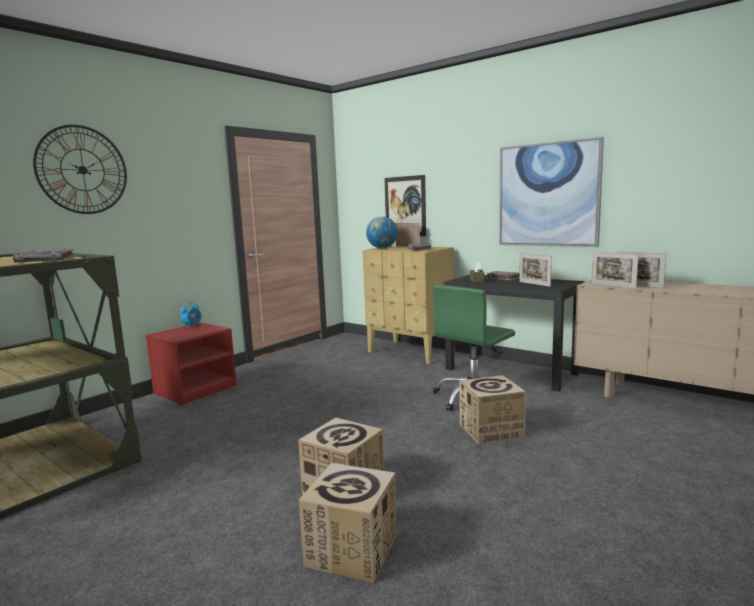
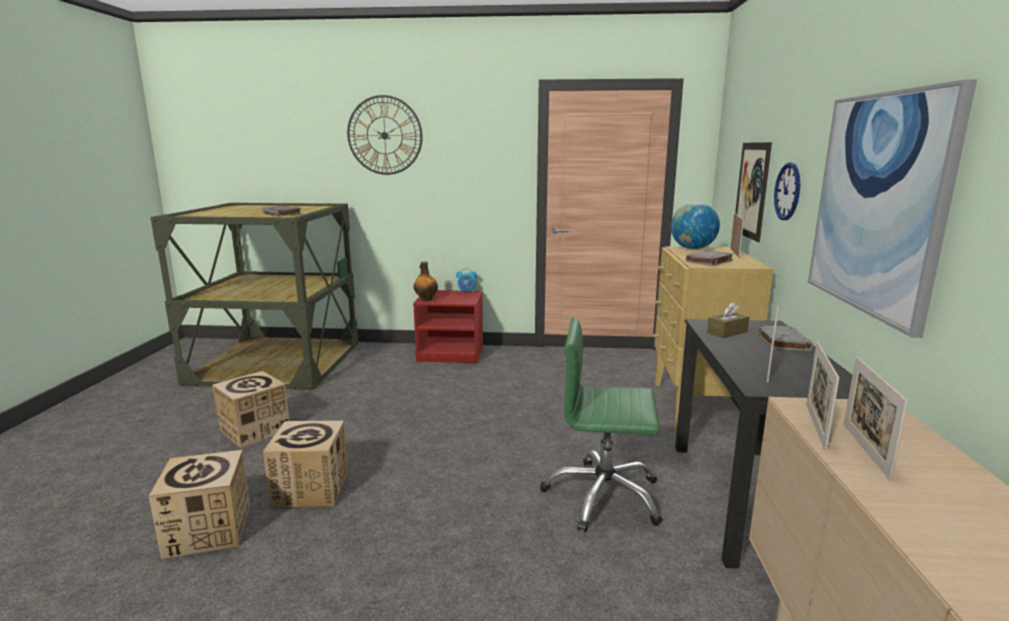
camera: 55 degrees right, 5 degrees up
(176, 338) = (426, 299): none -> bottle
(454, 201) = (787, 191): none -> wall clock
(491, 431) = (511, 539): cardboard box -> cardboard box (254, 430)

